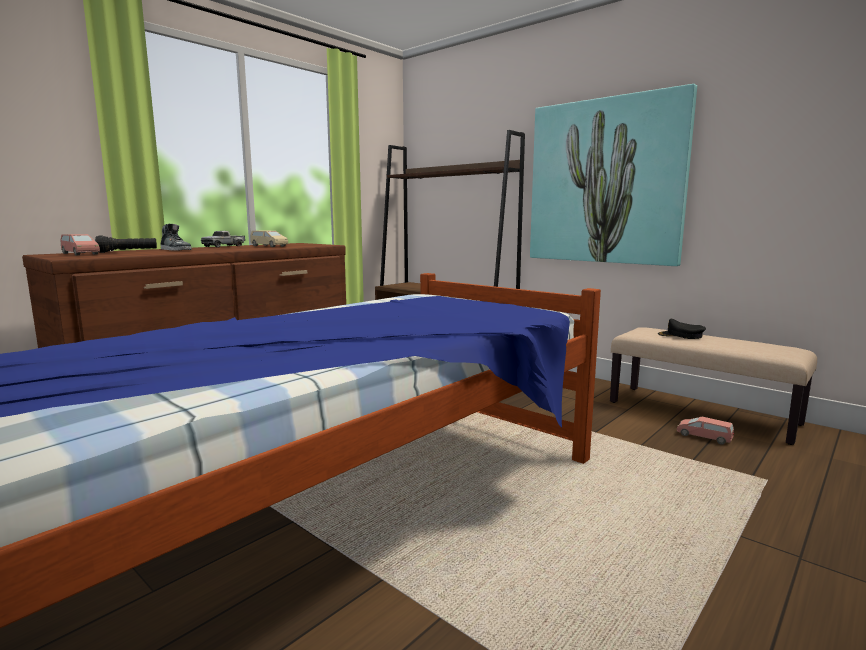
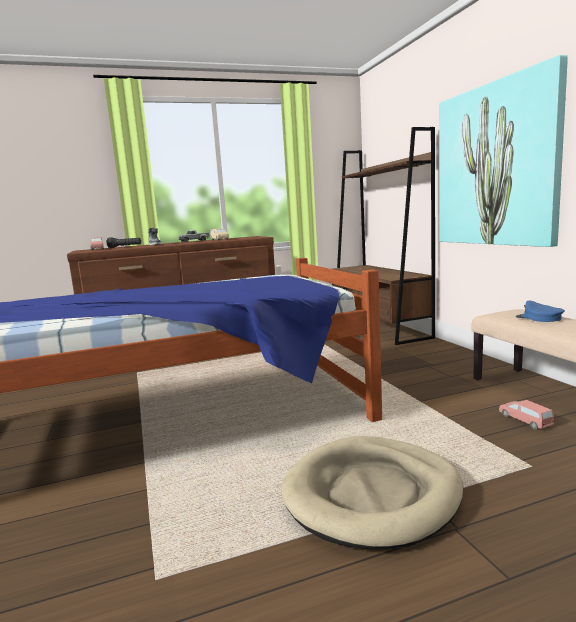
camera: 30 degrees right, 0 degrees up
(681, 335) = (538, 318): black cap -> blue cap
(692, 544) = (372, 494): none -> beige dog bed

